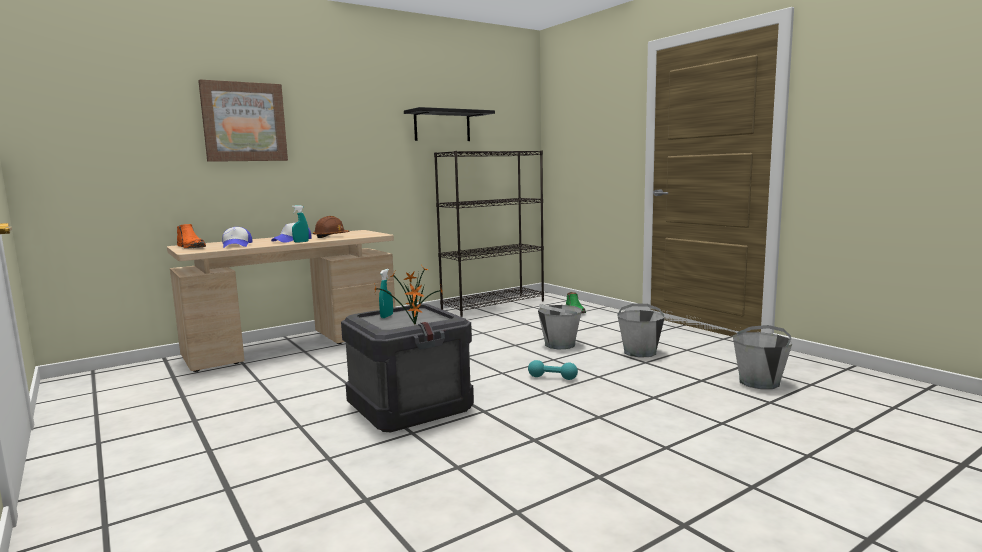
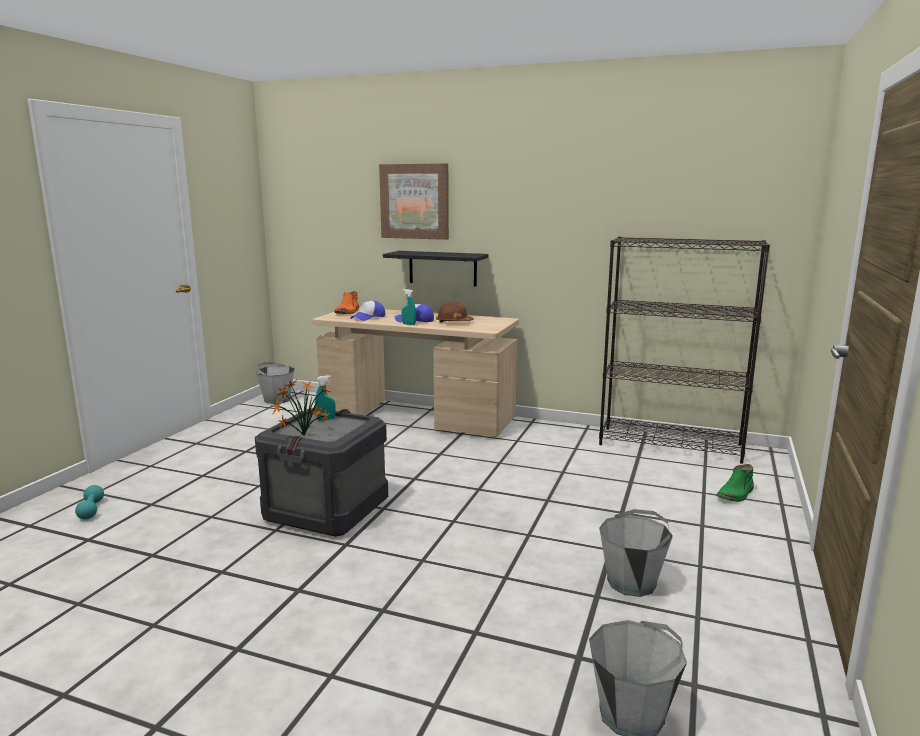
camera: 55 degrees right, 5 degrees up
(442, 126) = (636, 203): black shelf -> black shelf (442, 268)
(552, 378) = (469, 551): turquoise dumbbell -> turquoise dumbbell (91, 510)
(559, 344) = (584, 523): grey bucket -> grey bucket (277, 399)

